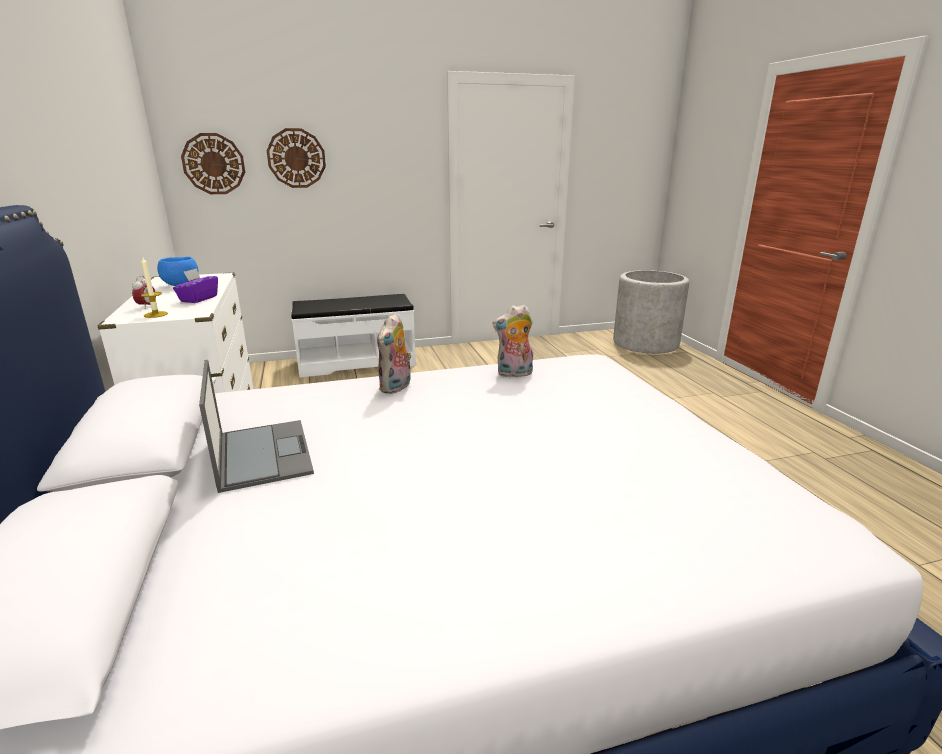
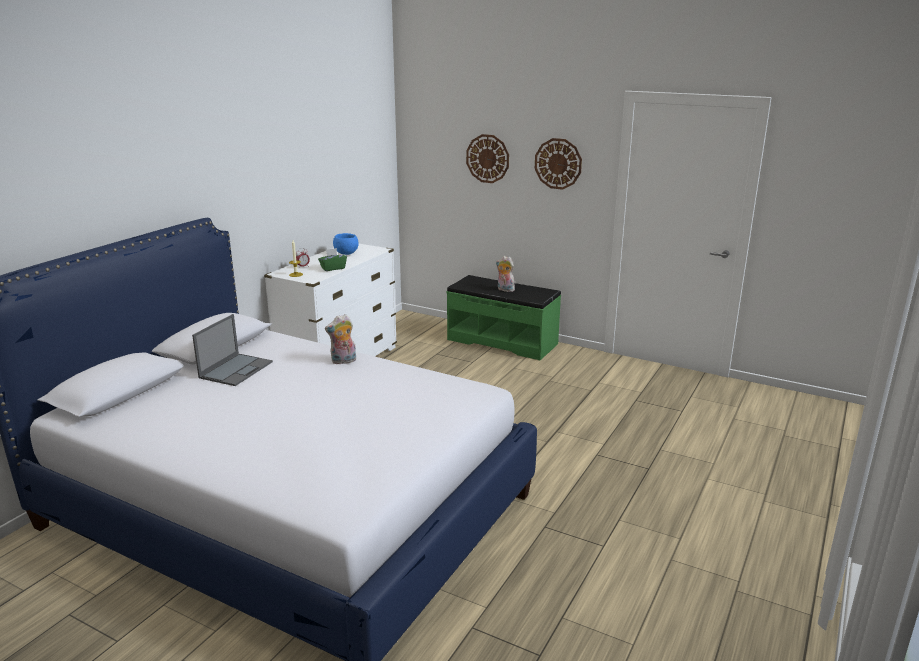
camera: 45 degrees right, 0 degrees up
(198, 299) = (333, 268): purple tissue box -> green tissue box
(213, 164) = (430, 157): wall clock -> wall clock (558, 163)
(356, 362) = (502, 341): white bench -> green bench
(514, 374) = (414, 379): plush toy -> plush toy (504, 290)
(645, 343) = (808, 422): grey planter -> none

